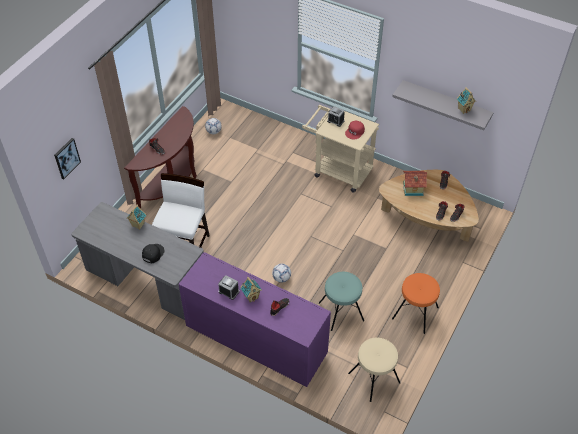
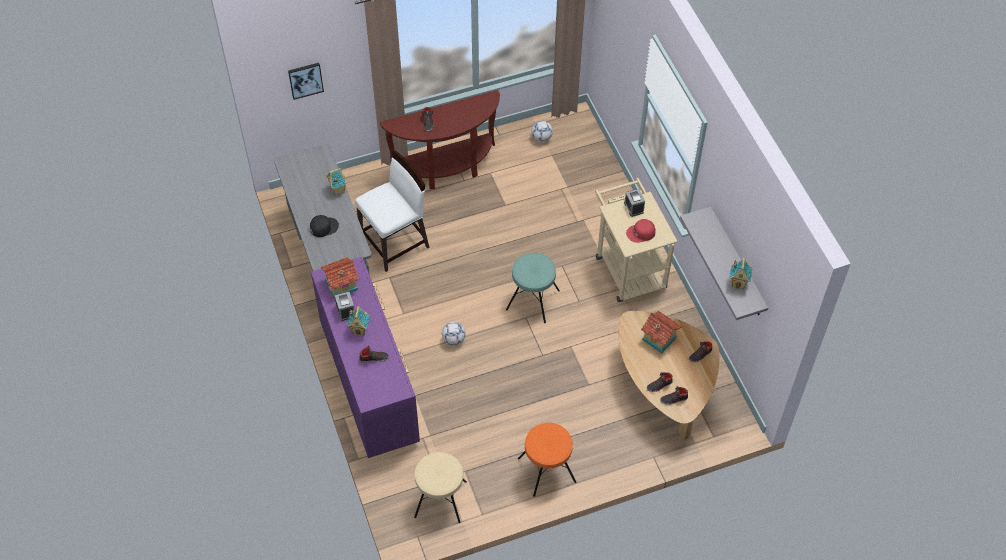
camera: 40 degrees right, 5 degrees up
(209, 277) = (342, 285): none -> toy house
(341, 311) = (476, 414): turquoise stool -> turquoise stool (532, 300)

